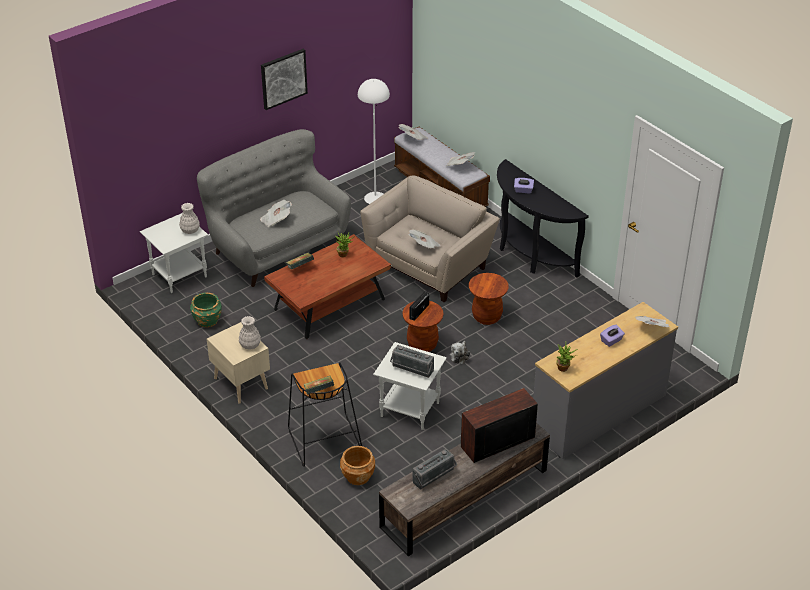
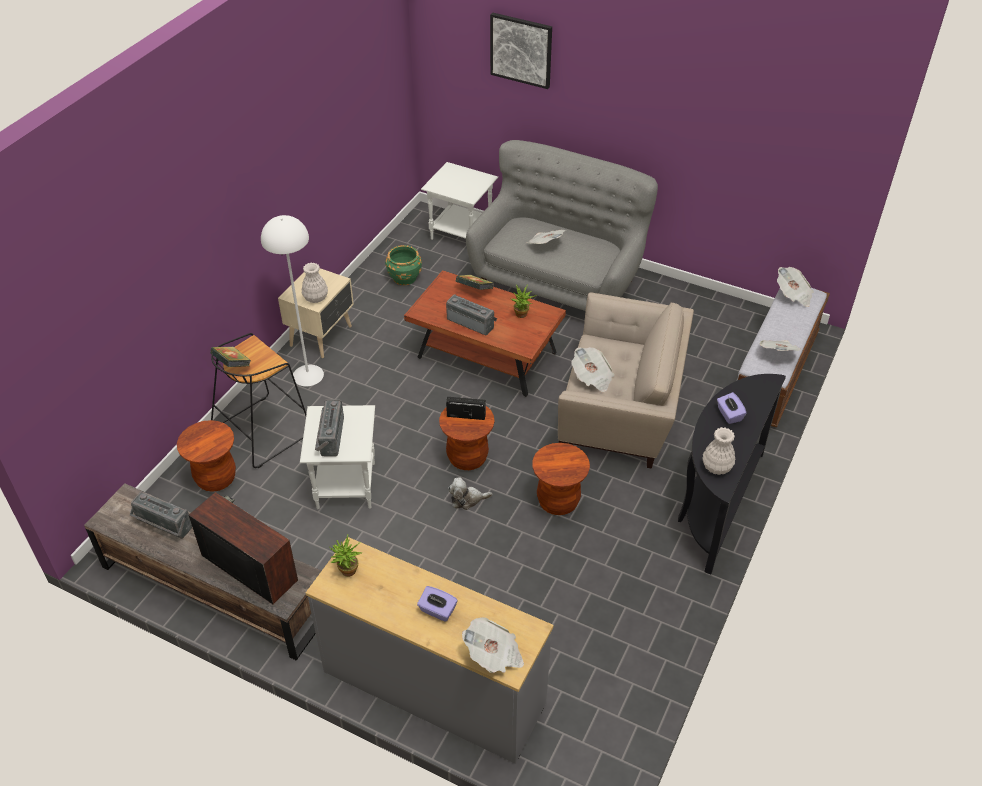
camera: 65 degrees right, 5 degrees up
(190, 230) = (470, 191): white vase -> white vase (717, 467)
(283, 78) = (656, 102): picture -> picture (521, 50)
(333, 279) = (472, 322): none -> radio
(357, 476) = (216, 478): brown planter -> brown stool
(375, 198) = (707, 325): white floor lamp -> white floor lamp (308, 375)

